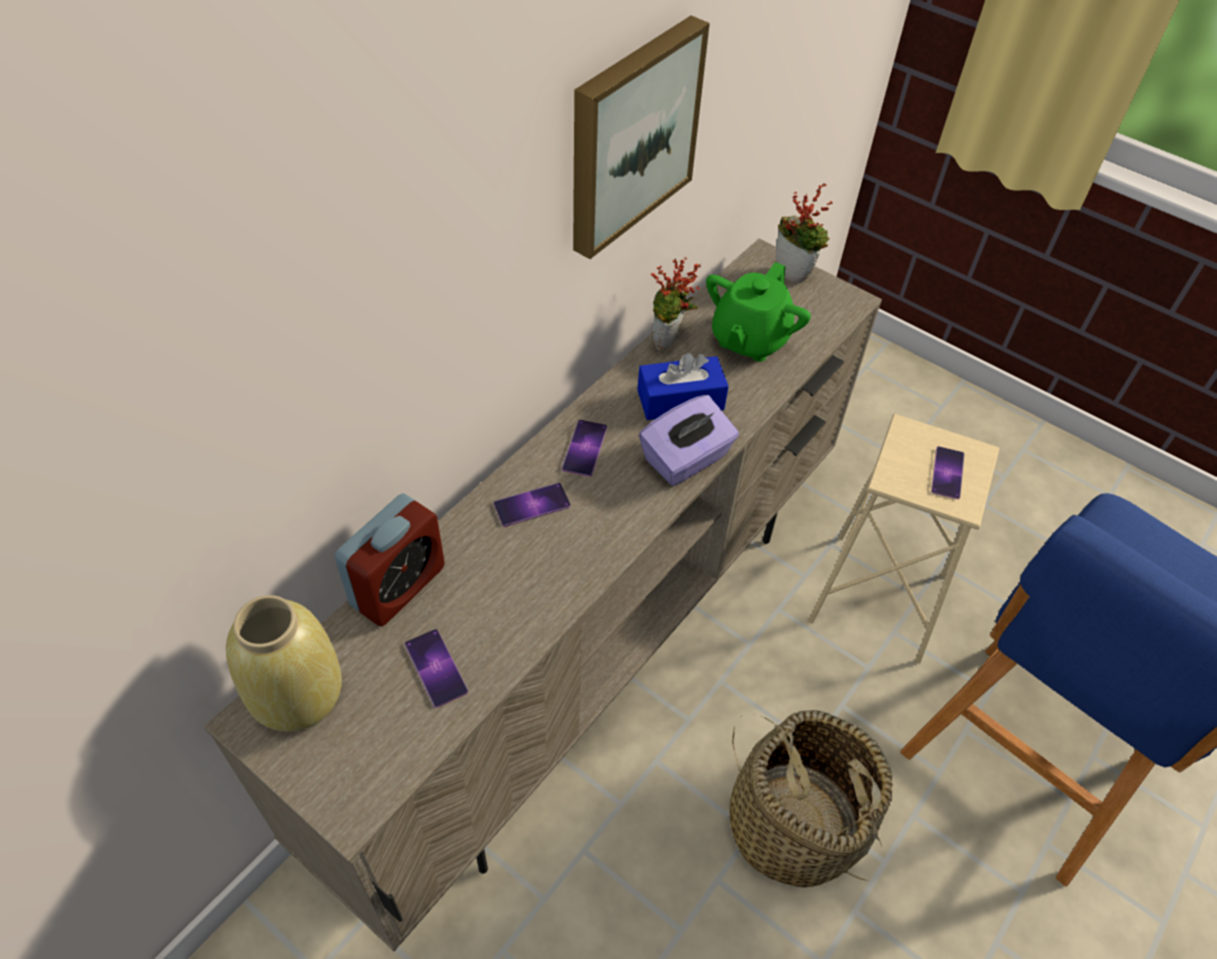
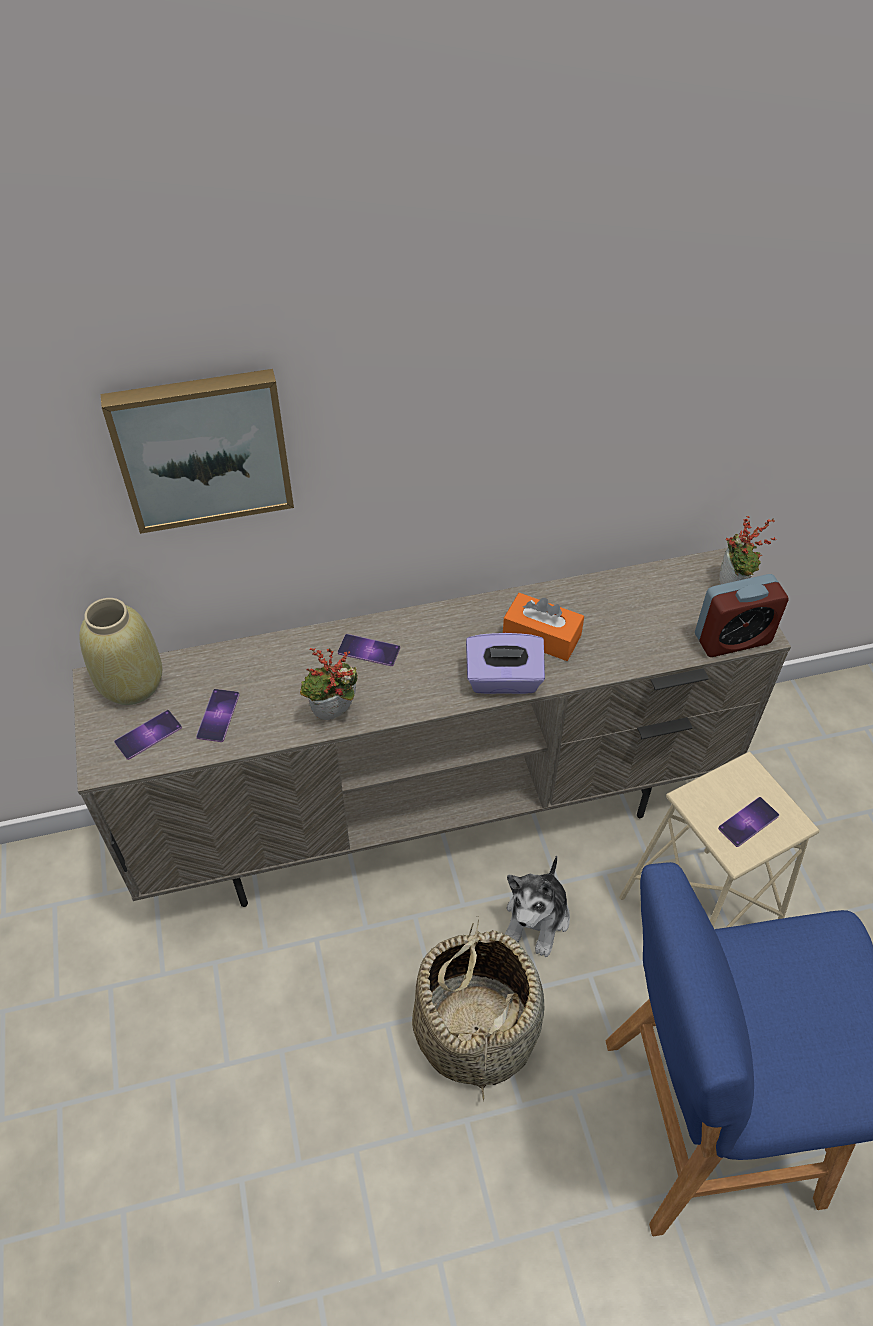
camera: 40 degrees right, 0 degrees up
(398, 586) = (241, 653): alarm clock -> alarm clock (732, 639)
(584, 448) = (440, 632): phone -> phone (148, 735)
(630, 135) = (552, 404): picture -> picture (202, 448)
(668, 343) = (574, 591): potted plant -> potted plant (334, 716)
(680, 400) = (541, 636): blue tissue box -> orange tissue box
(749, 339) = (640, 620): green teapot -> none
(760, 687) = (537, 918): none -> plush toy

